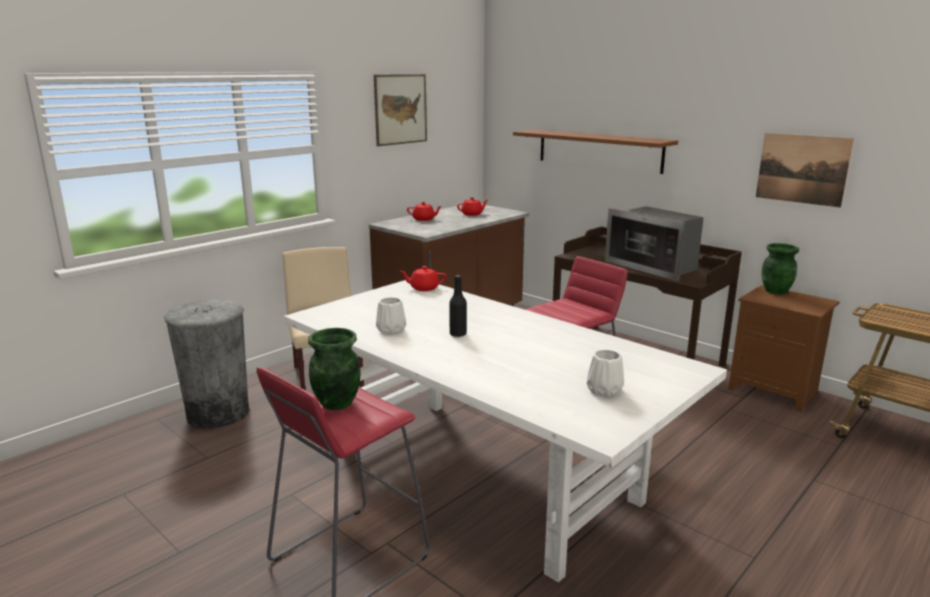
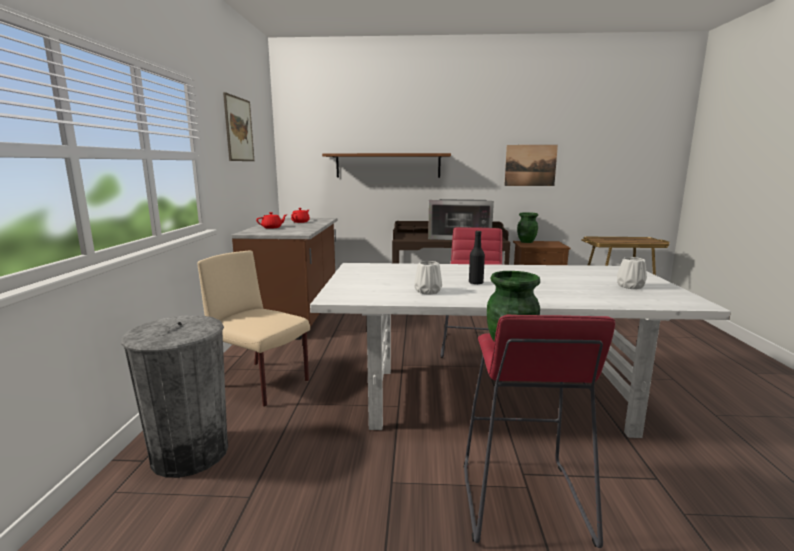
camera: 40 degrees left, 5 degrees down
(423, 288) = (371, 266): red teapot -> none

